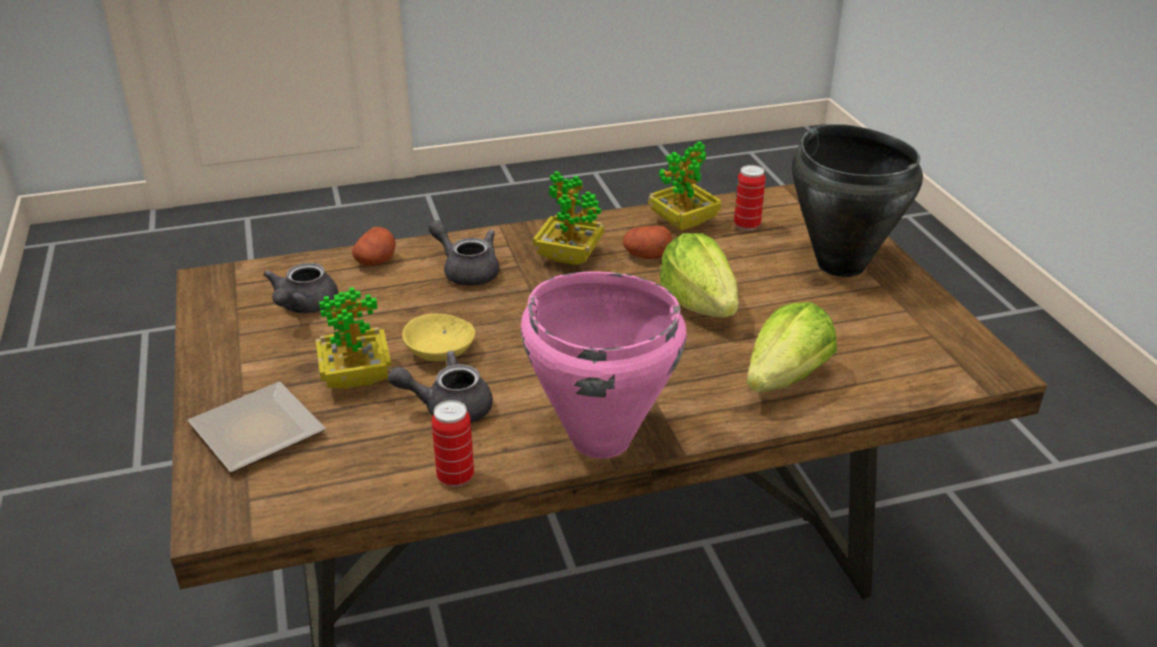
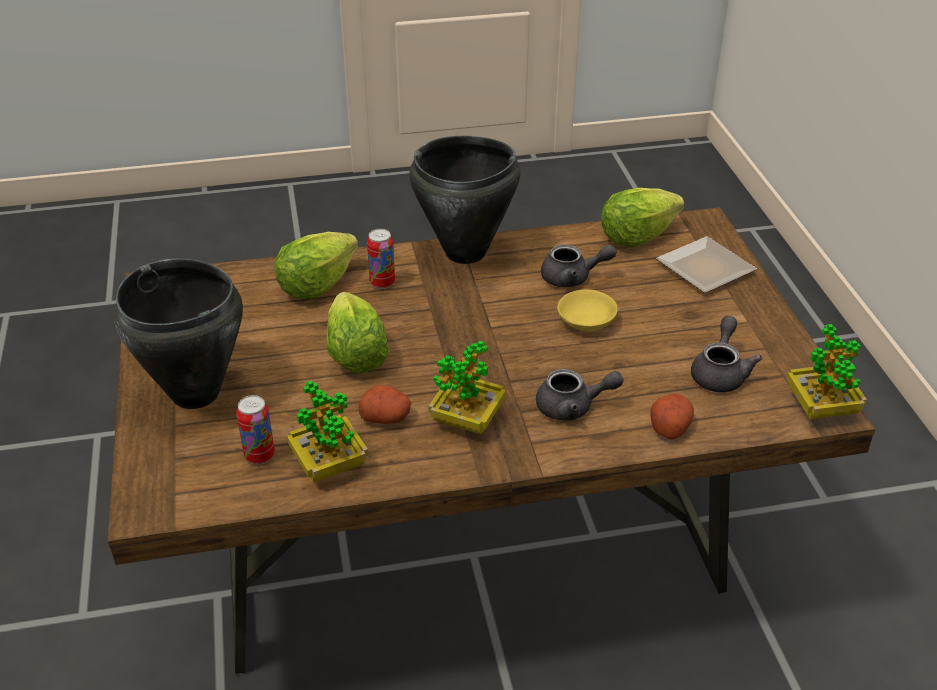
camera: 175 degrees left, 5 degrees up
(339, 482) = (636, 237): none -> lettuce
(356, 378) = (648, 303): potted plant -> potted plant (820, 408)
(455, 477) = (562, 236): can -> can (382, 283)
(467, 271) = (573, 407): grey teapot -> grey teapot turned 45 degrees counterclockwise
(600, 438) = (466, 253): pink cooking pot -> black cooking pot

